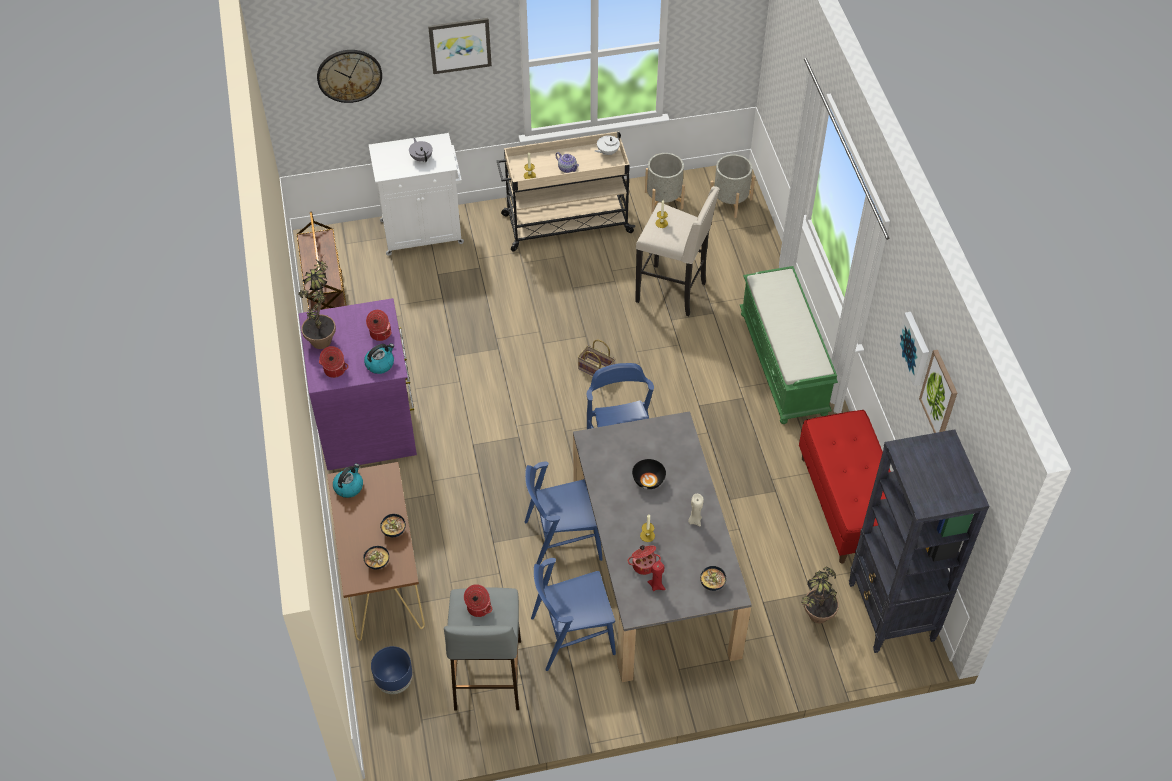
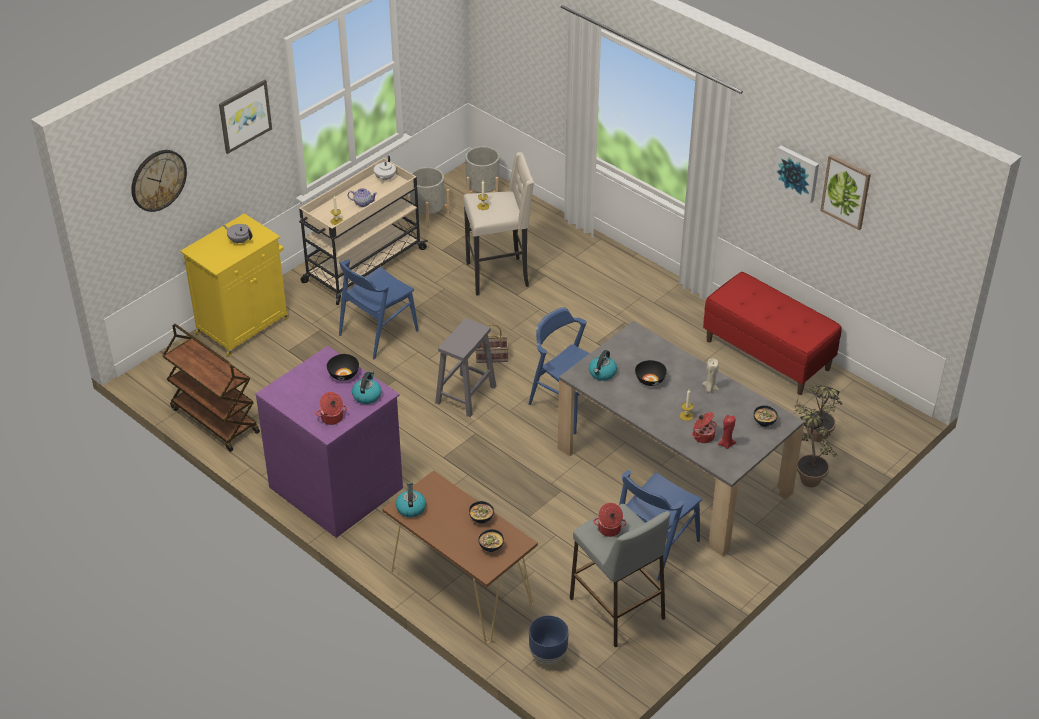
camera: 35 degrees left, 10 degrees down
(323, 335) = (295, 398): potted plant -> potted plant (806, 475)
(380, 334) = (344, 375): cooking pot -> black bowl
(423, 232) = (244, 325): white cabinet -> yellow cabinet
(543, 394) = (466, 394): none -> grey stool
(562, 540) = (582, 486): blue chair -> blue chair (378, 332)
(613, 450) = (602, 373): none -> kettle
(784, 364) = (632, 285): green bench -> none
(891, 613) = (865, 408): black bookcase -> none

